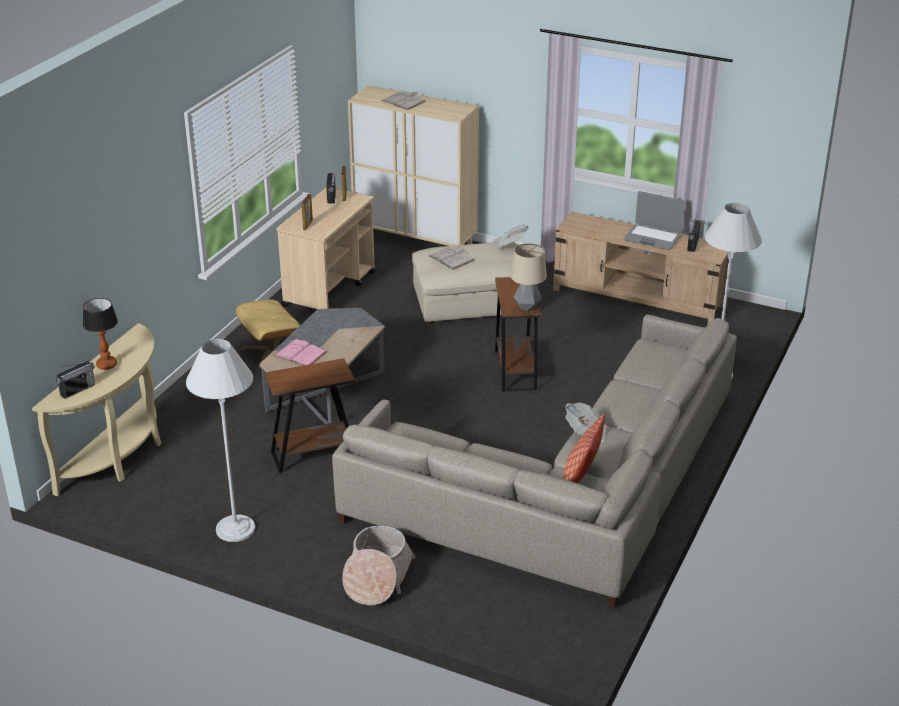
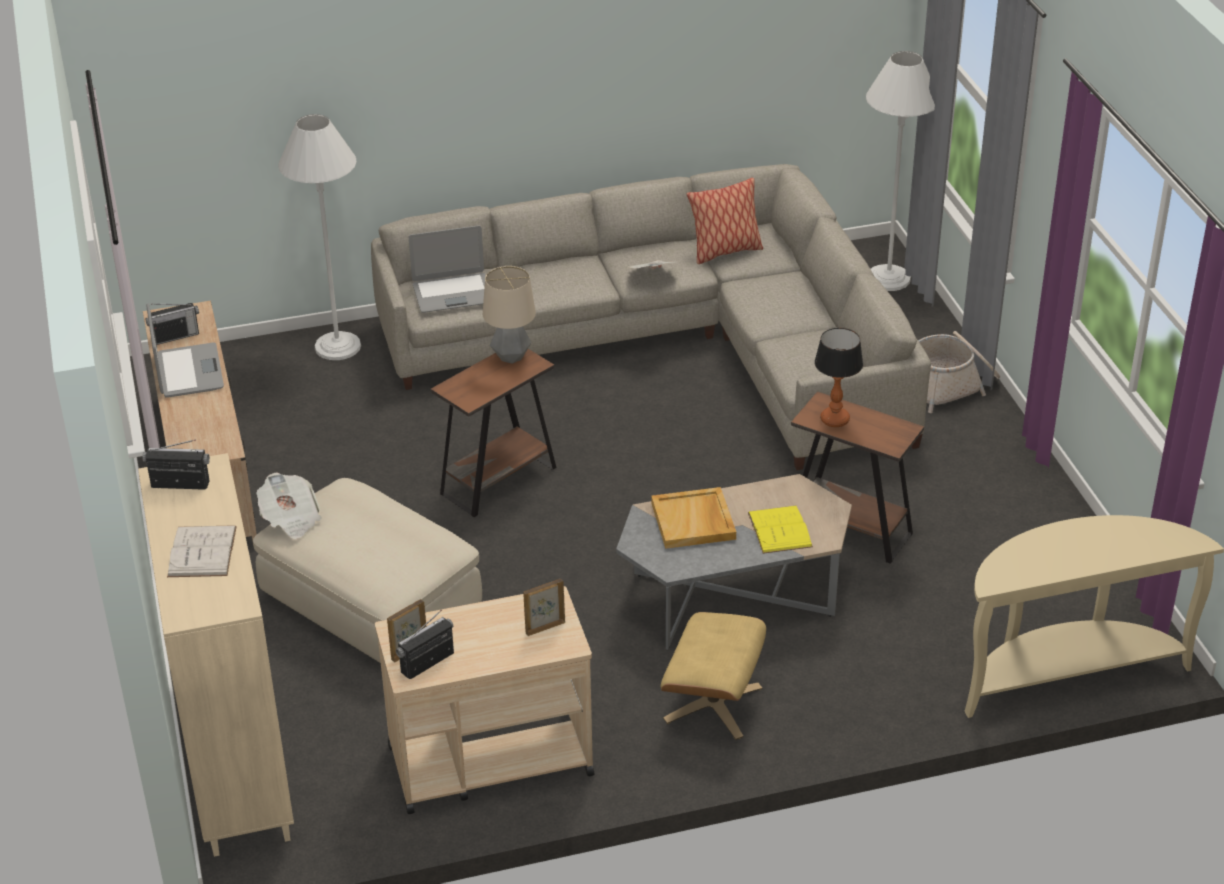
camera: 130 degrees left, 5 degrees up
(77, 390) = (1148, 540): radio -> radio (180, 484)
(107, 365) = (1081, 554): table lamp -> table lamp (835, 419)
(235, 529) = (1027, 505): white floor lamp -> white floor lamp (888, 278)
(300, 354) = (779, 529): pink book -> yellow book
(345, 335) = (694, 521): none -> beige tray
(451, 258) = (390, 547): white book -> none
(658, 358) = (452, 293): none -> laptop

